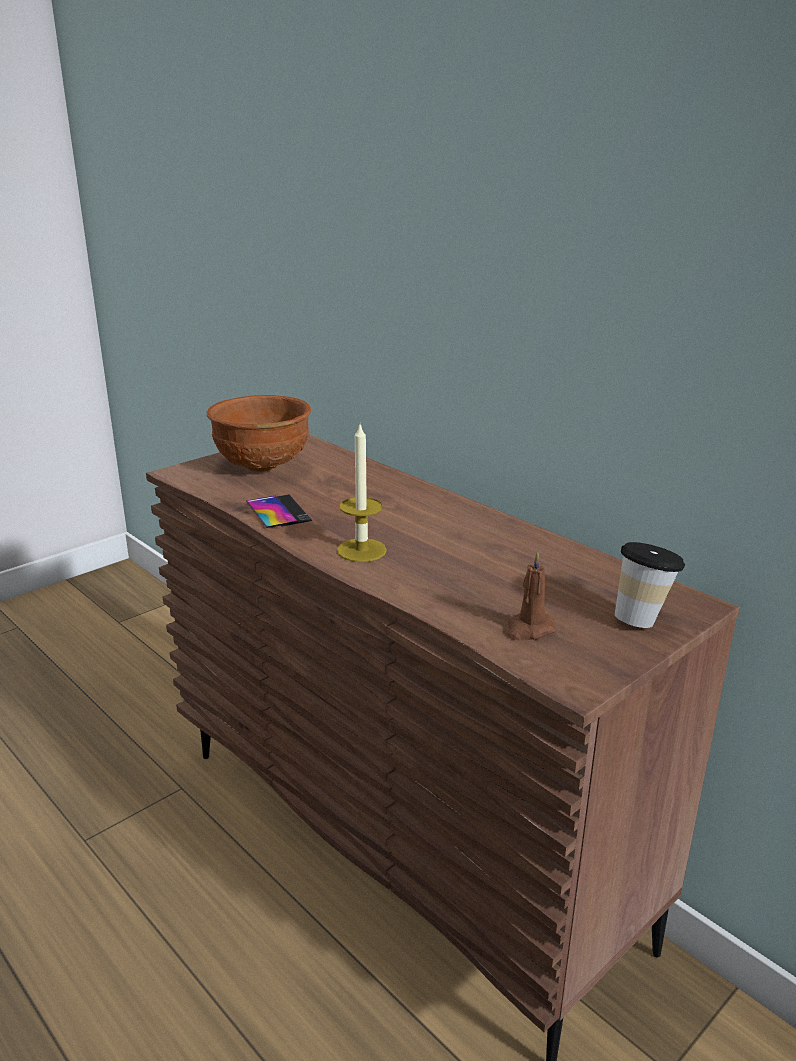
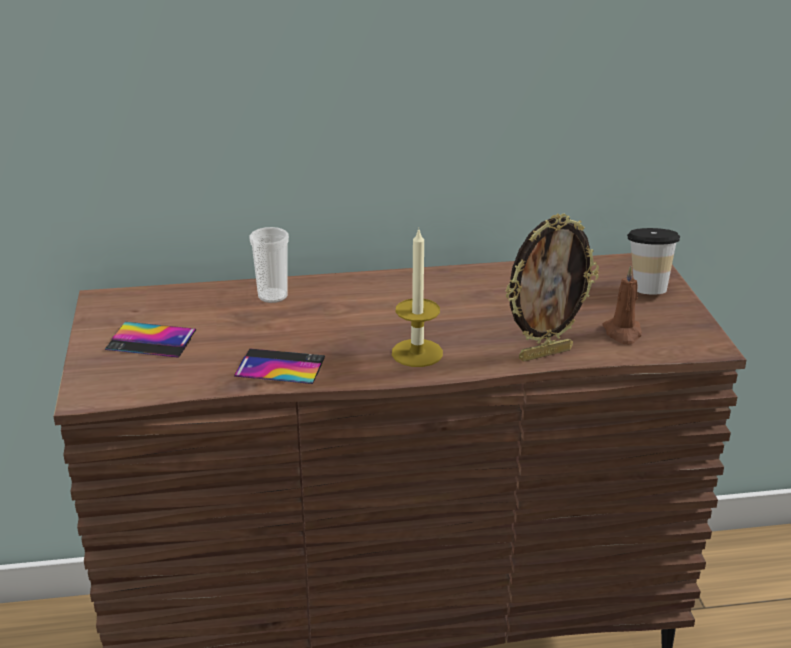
camera: 55 degrees left, 5 degrees up
(263, 466) = (151, 340): brown bowl -> phone
(373, 479) = (272, 296): none -> cup
(435, 602) = (544, 353): none -> picture frame

